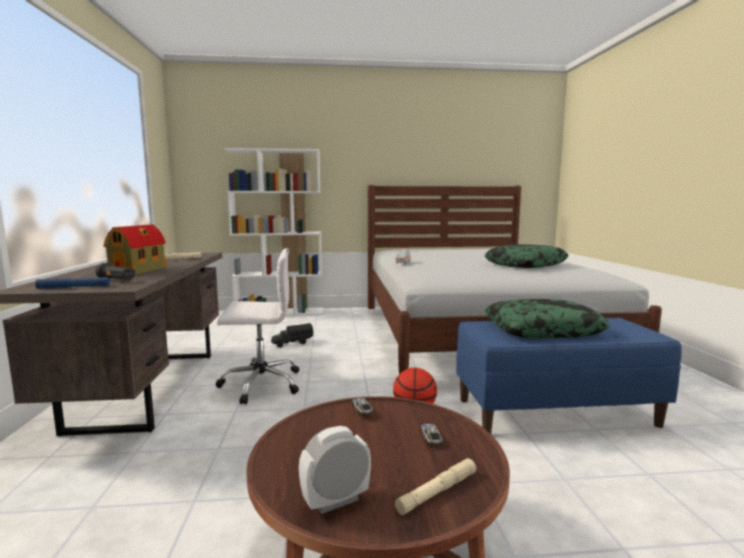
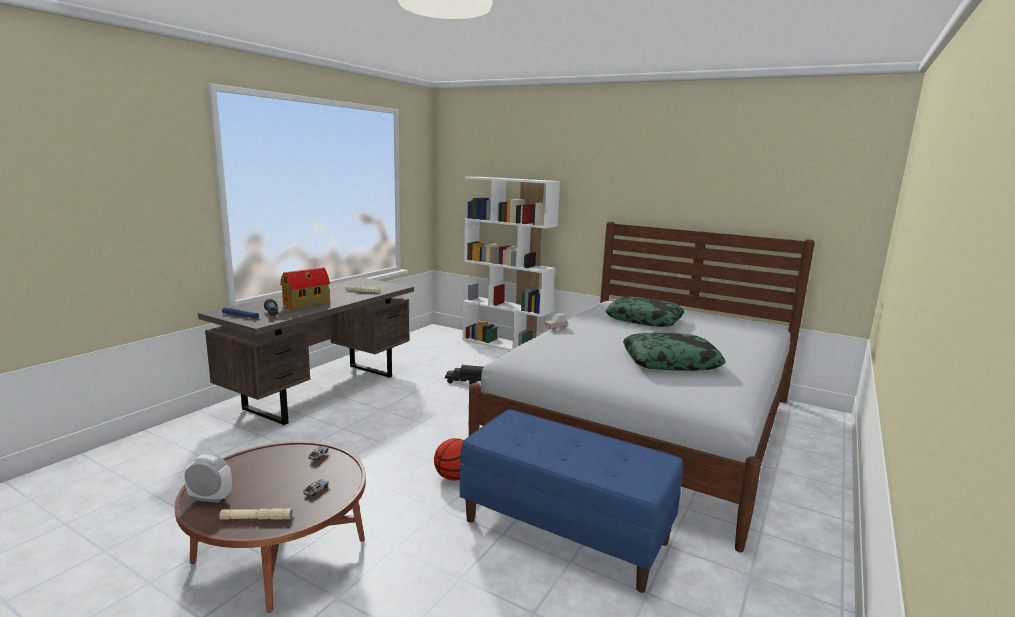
camera: 35 degrees right, 5 degrees up
(260, 384) = (387, 412): white office chair -> none
(542, 330) = (554, 442): pillow -> pillow (644, 319)

